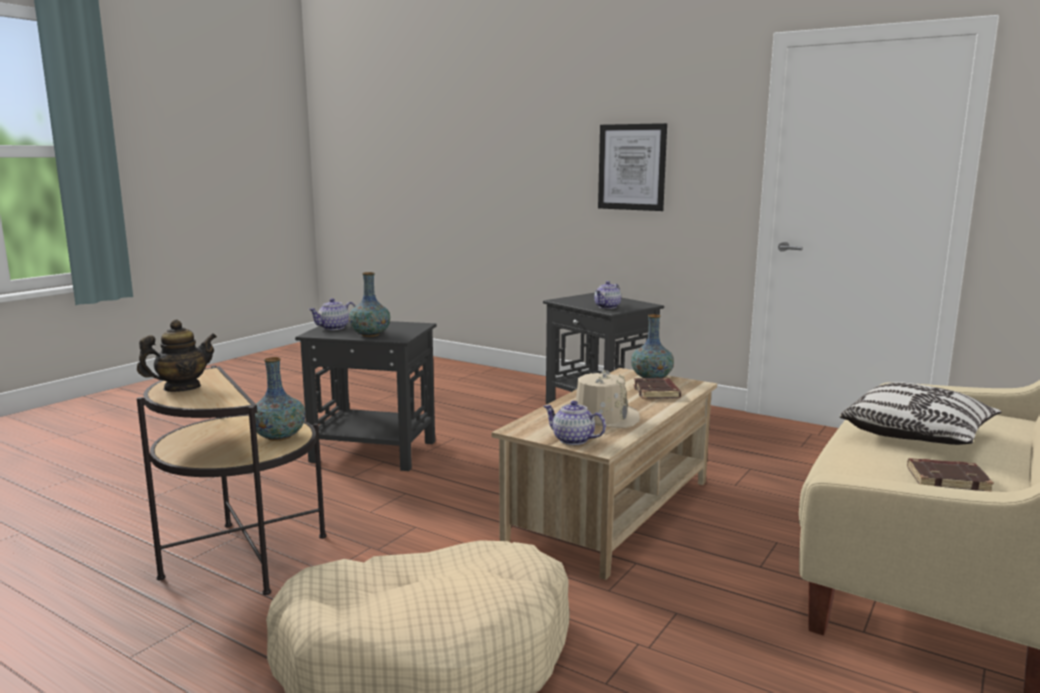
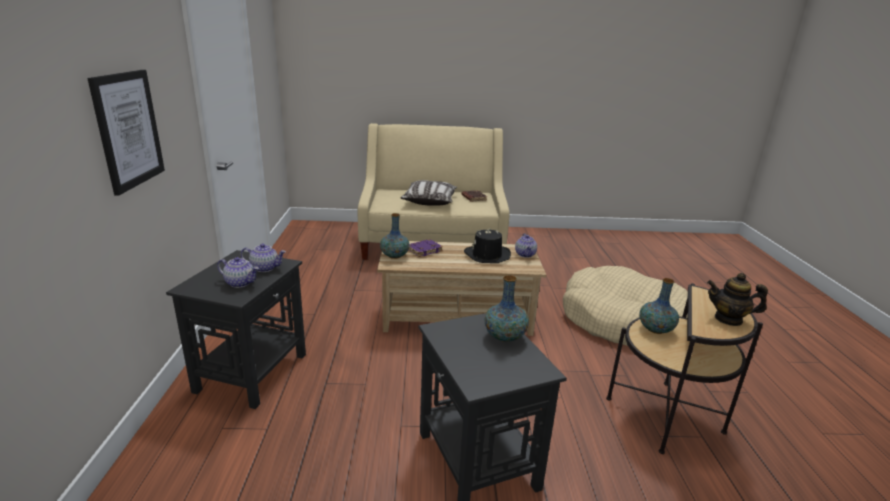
camera: 125 degrees left, 10 degrees up
(334, 328) = (509, 372): teapot -> teapot (240, 283)
(599, 418) = (487, 255): beige hat -> black hat
(657, 393) = (424, 250): brown book -> purple book

